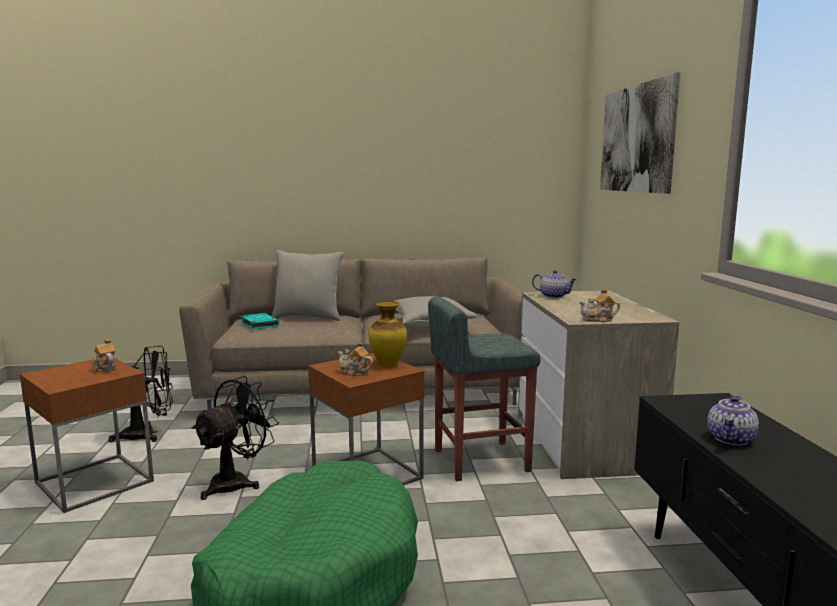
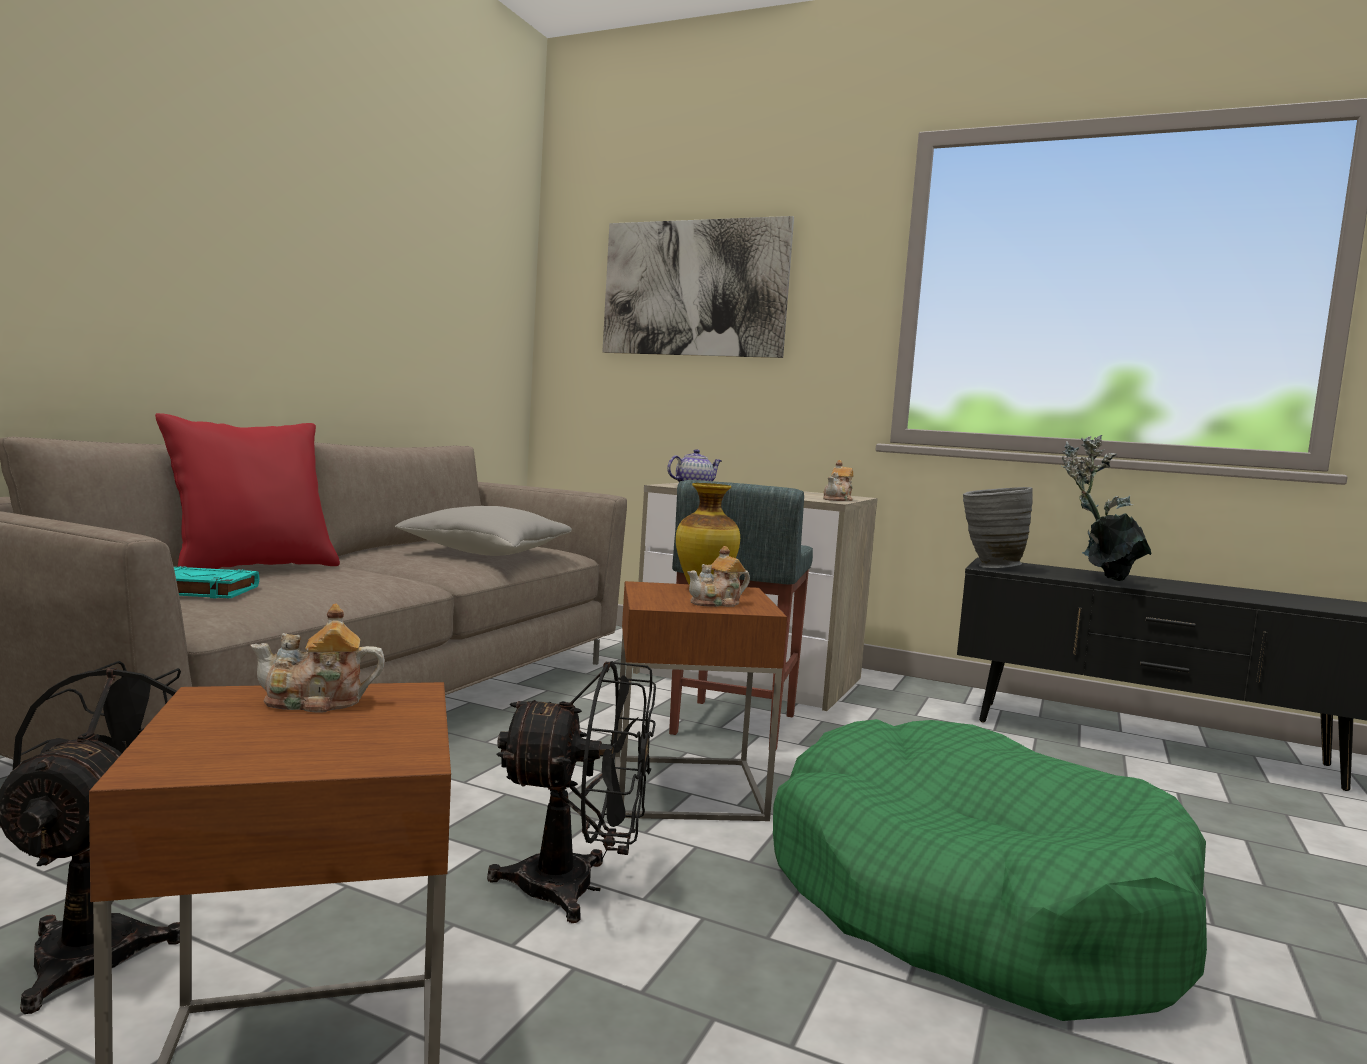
camera: 60 degrees left, 5 degrees down
(236, 482) = (577, 889): black fan -> black fan turned 120 degrees clockwise
(308, 317) = (252, 569): grey pillow -> red pillow
(670, 401) = (989, 567): none -> grey vase
(731, 439) = (1098, 579): teapot -> potted plant

